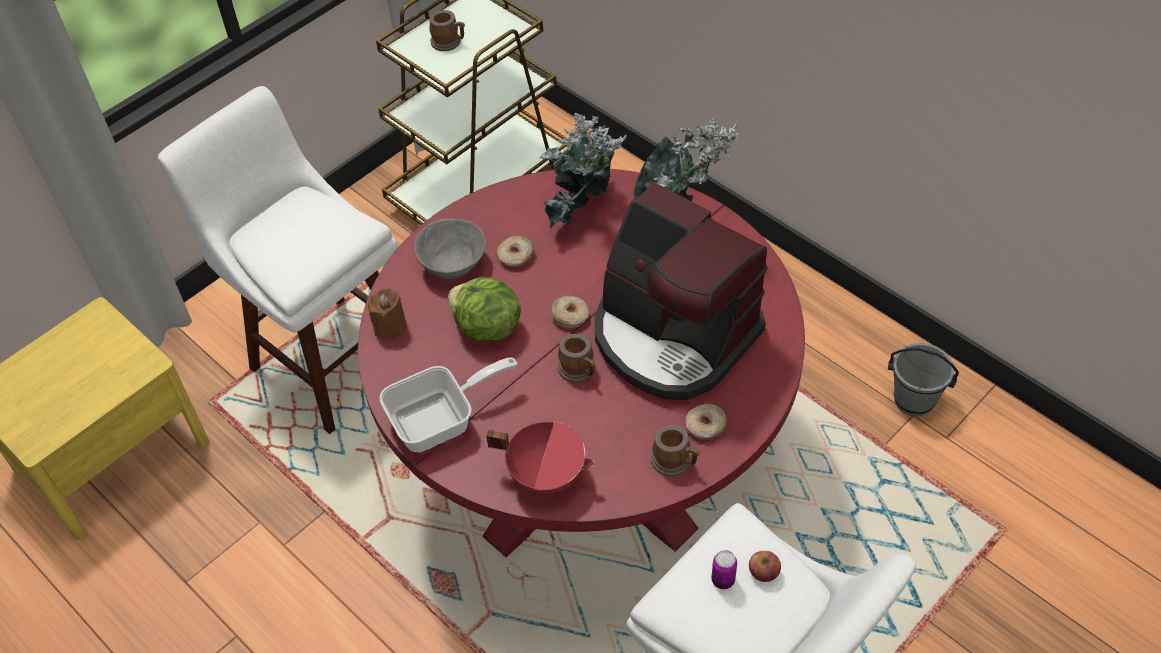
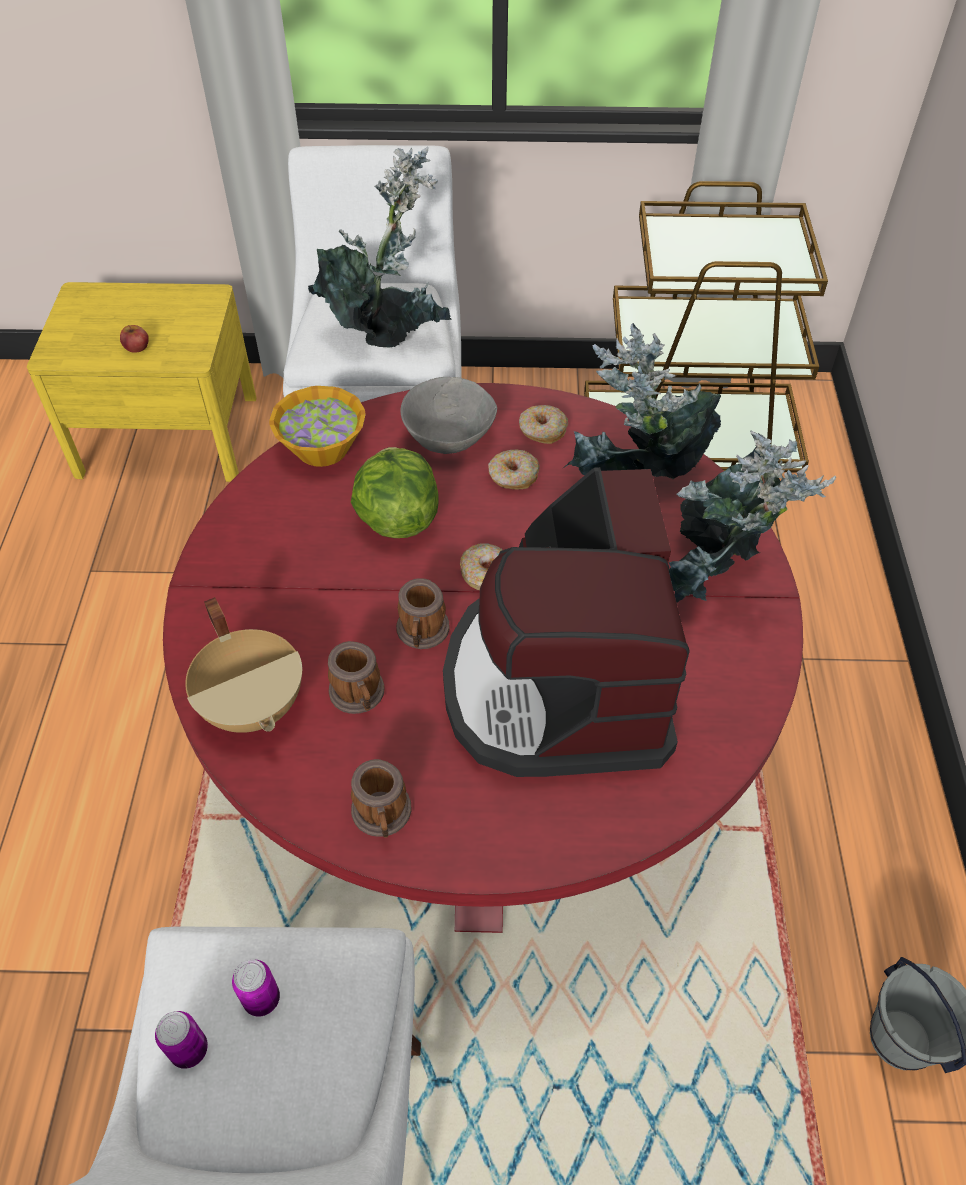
camera: 45 degrees right, 0 degrees up
(323, 234) = (388, 333): none -> potted plant
(390, 326) = (323, 448): brown candle -> bowl
(441, 420) = (246, 566): frying pan -> none
(449, 42) = (713, 248): mug -> mug (359, 696)
(547, 474) = (255, 704): red cooking pot -> beige cooking pot
(705, 426) = (463, 811): donut -> donut (542, 430)
(721, 627) = (189, 1050): none -> can
(764, 571) = (312, 1039): apple -> apple (136, 346)

